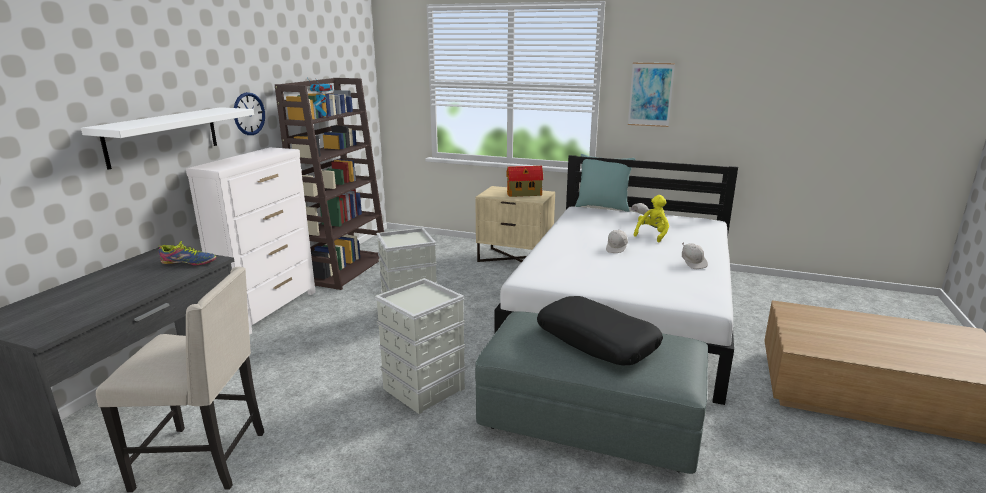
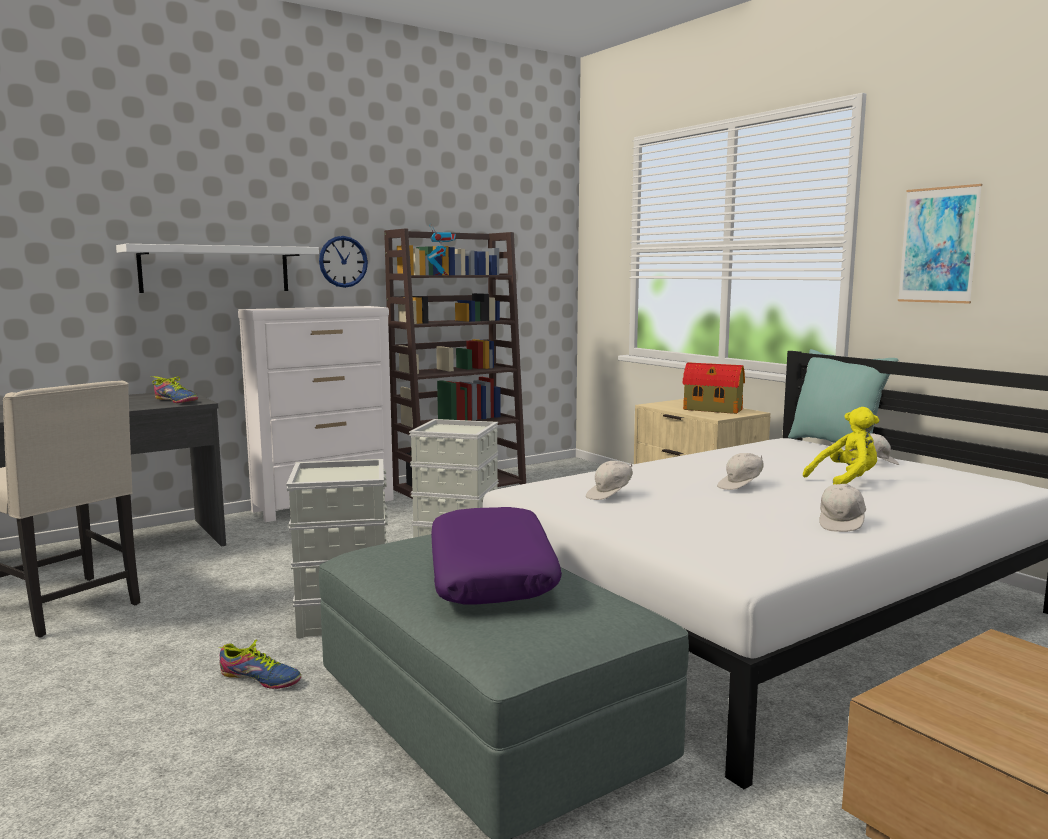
camera: 35 degrees right, 10 degrees down
(441, 448) = (260, 678): none -> shoe
(573, 271) = (611, 495): none -> white cap
(597, 340) = (492, 574): black pillow -> purple pillow

